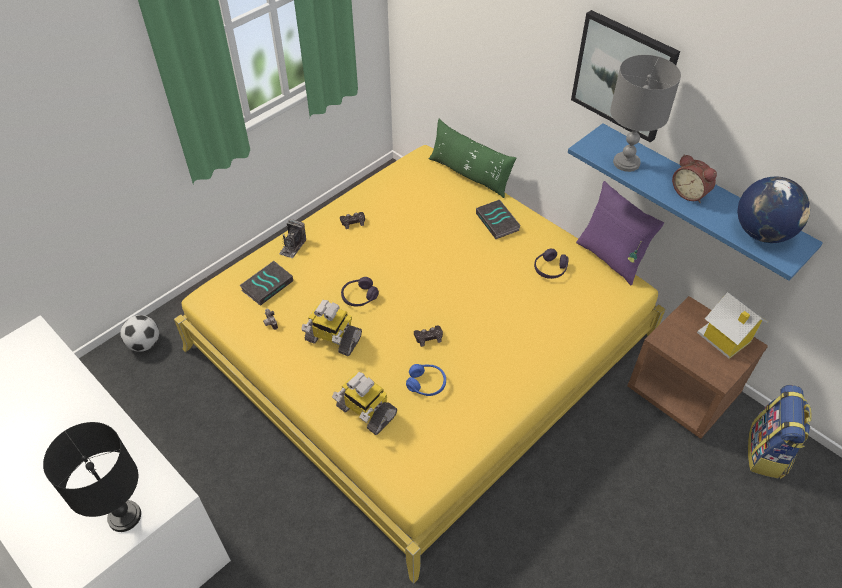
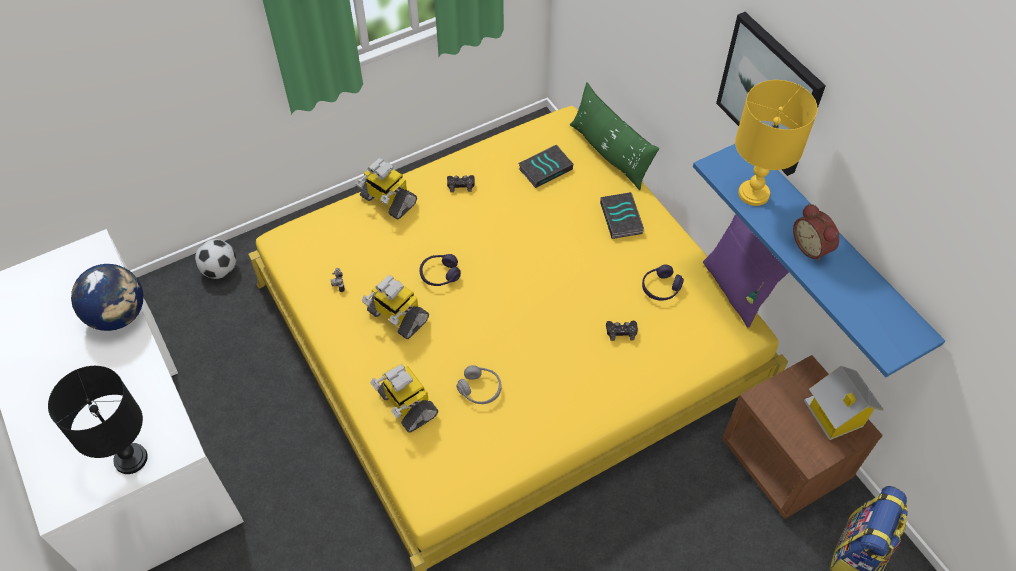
camera: 15 degrees right, 5 degrees up
(267, 285) = (348, 239): book -> book (545, 168)
(293, 246) = (387, 201): camera -> toy robot
(426, 384) = (480, 389): blue headphones -> grey headphones
(428, 337) = (499, 337): black game controller -> black game controller (621, 332)
(626, 163) = (753, 194): grey table lamp -> yellow table lamp
(762, 233) = (877, 313): globe -> globe (119, 315)

